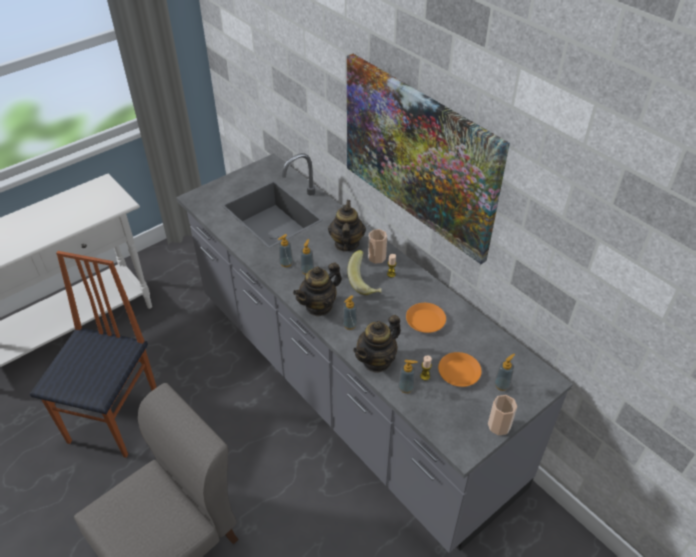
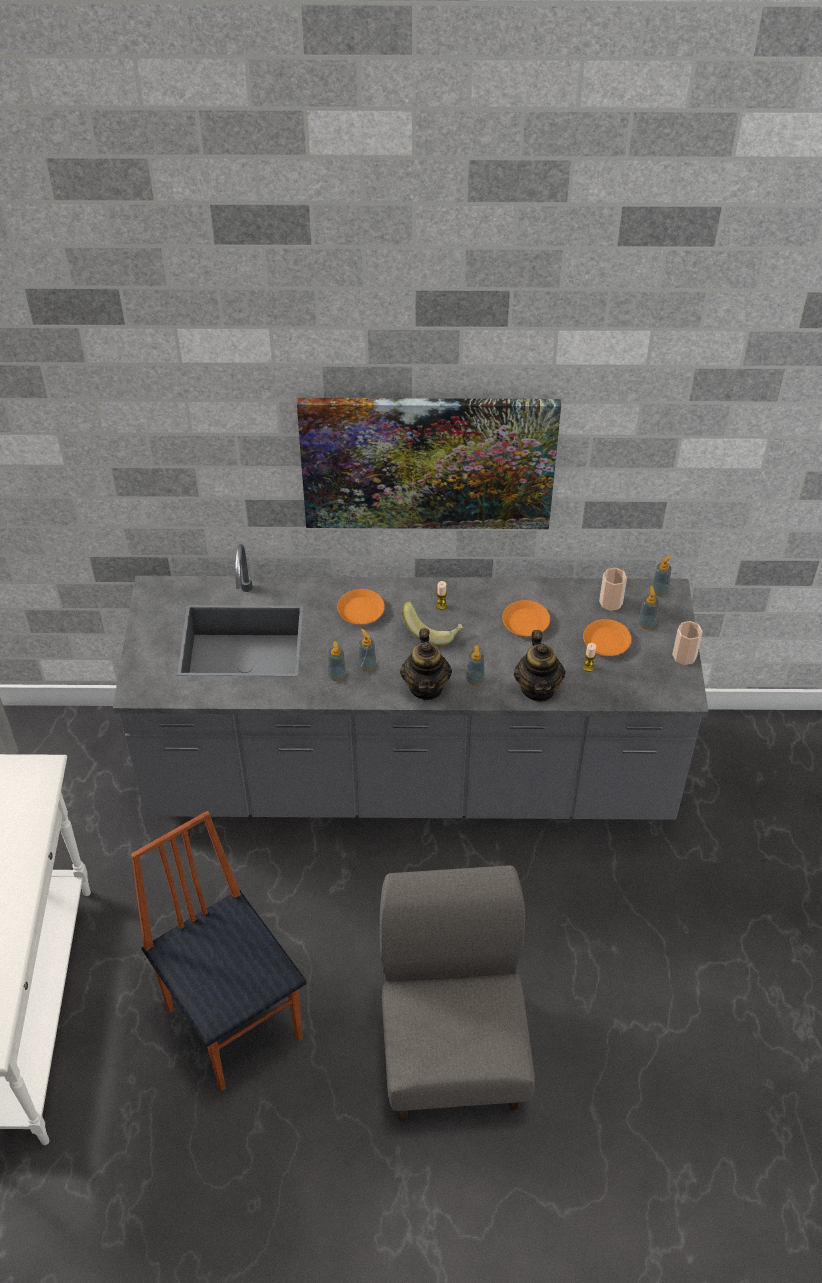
camera: 50 degrees left, 5 degrees up
(346, 244) = (361, 610): teapot -> orange plate
(376, 257) = (406, 600): cup -> cup (610, 602)
(406, 387) = (588, 688): soap dispenser -> soap dispenser (659, 590)

